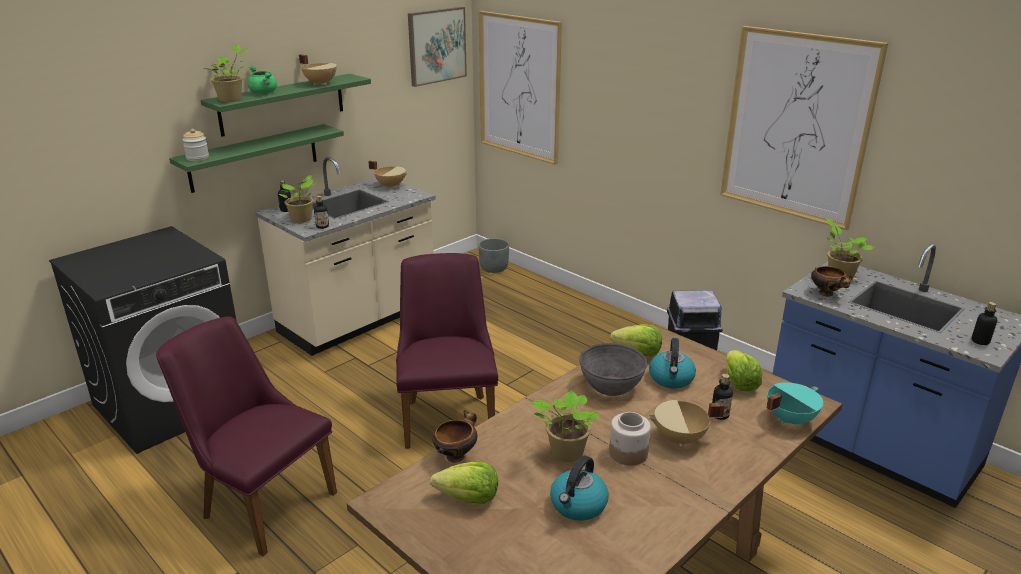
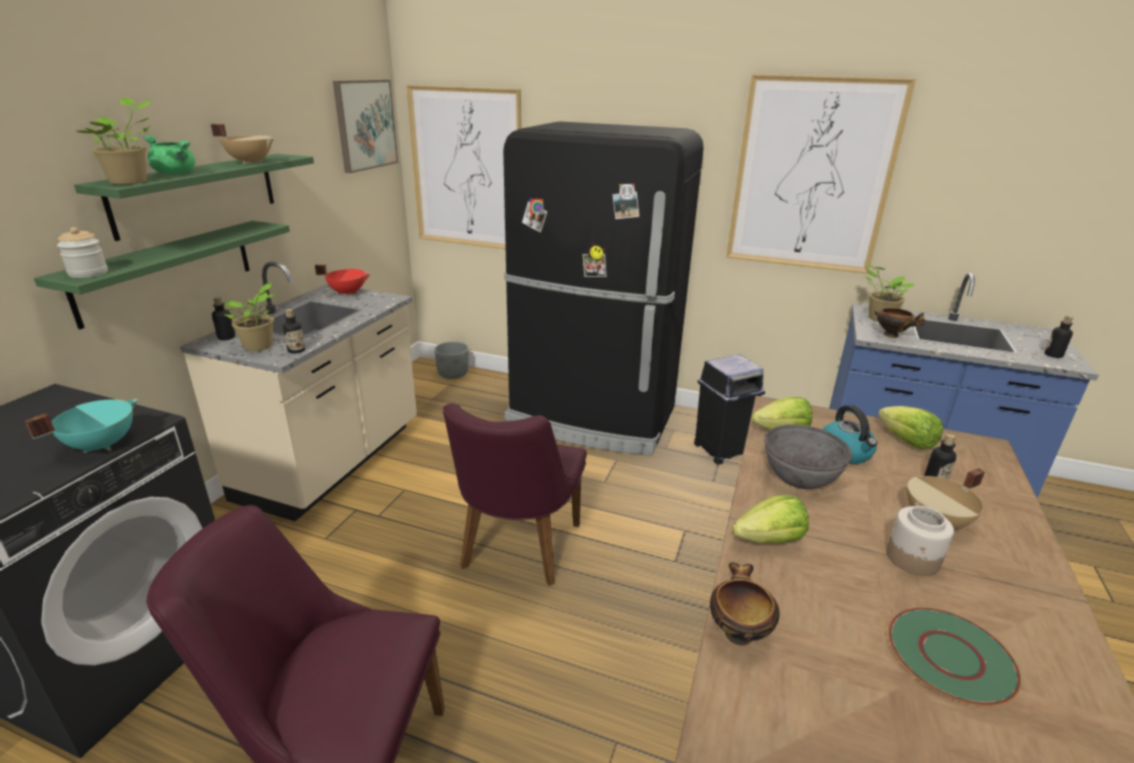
camera: 25 degrees left, 0 degrees up
(390, 186) = (347, 293): beige cooking pot -> red cooking pot
(448, 414) = (515, 552): purple chair -> purple chair turned 135 degrees counterclockwise
(468, 498) = (822, 700): lettuce -> lettuce (770, 540)
(565, 453) = (853, 582): potted plant -> none
(578, 505) = (950, 656): kettle -> green plate
(588, 328) = (592, 417): none -> black fridge
(789, 419) = (993, 469): turquoise cooking pot -> turquoise cooking pot (101, 445)

